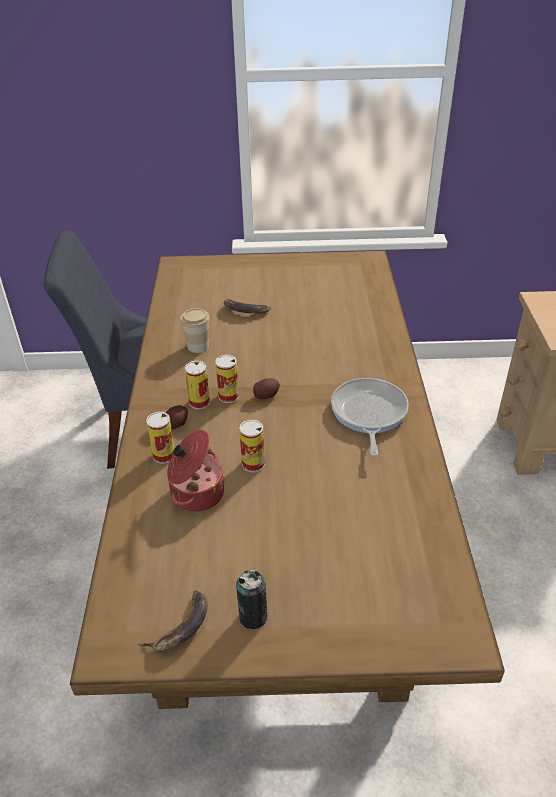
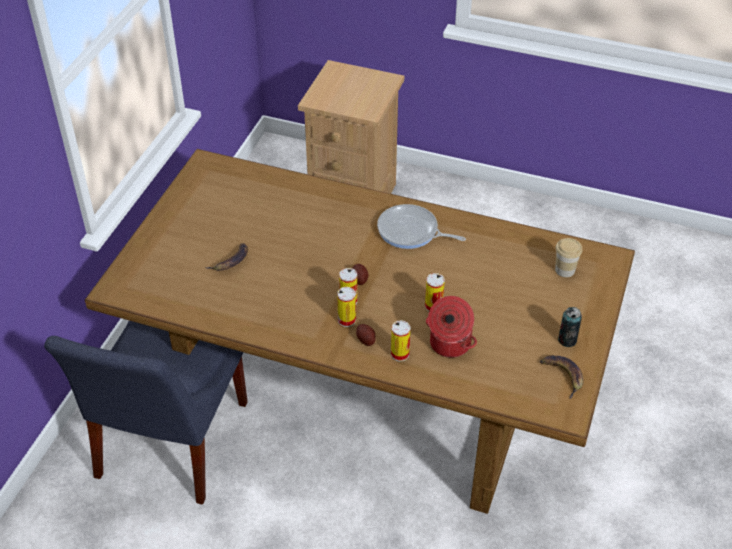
camera: 70 degrees left, 5 degrees up
(198, 346) = (267, 304): cup -> cup (565, 270)

